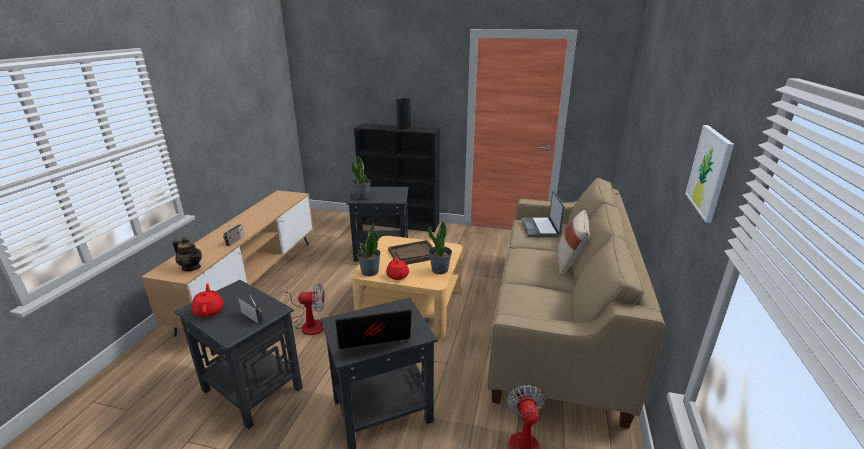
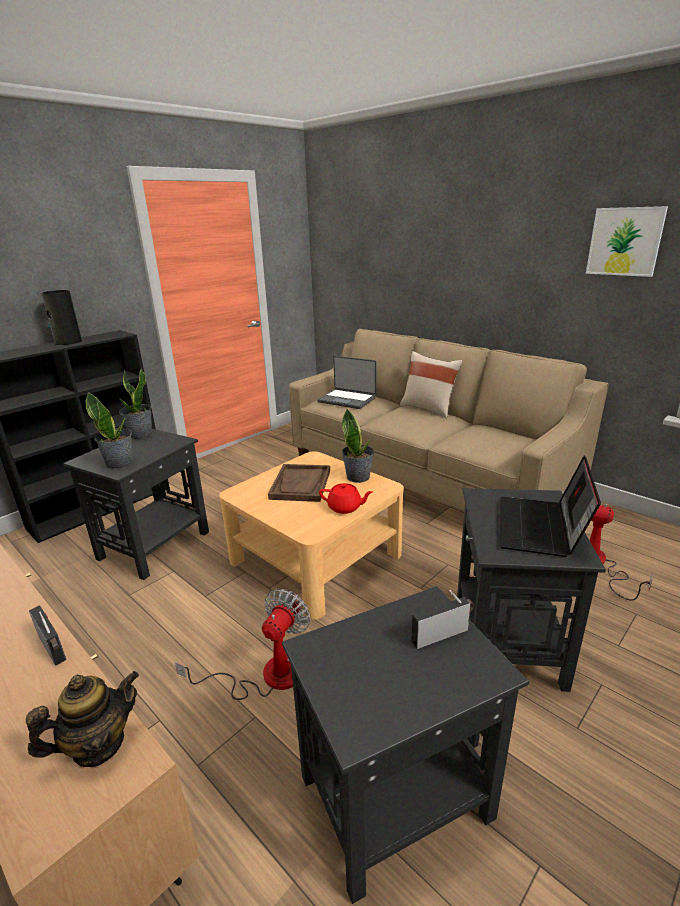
camera: 60 degrees left, 0 degrees up
(209, 310) = (382, 699): red teapot -> none
(369, 272) = (312, 526): potted plant -> potted plant (140, 434)

